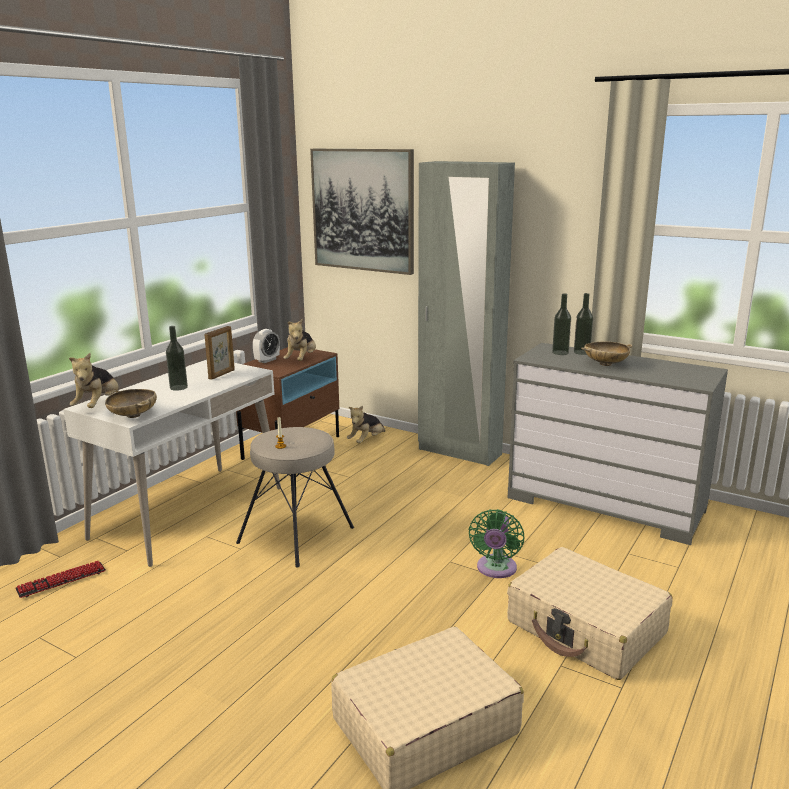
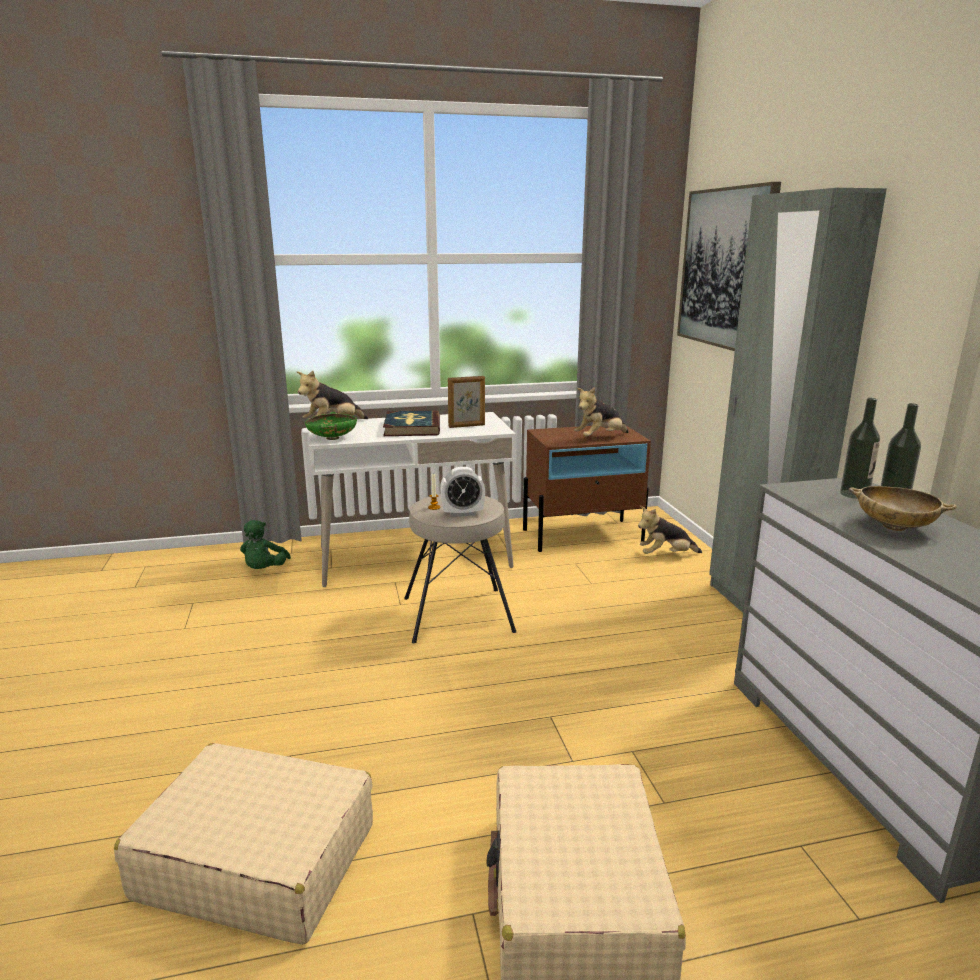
camera: 45 degrees right, 0 degrees up
(61, 580) = (264, 570): keyboard -> green plush toy
(133, 416) = (332, 438): beige bowl -> green bowl
(178, 387) = (411, 427): bottle -> book
(267, 360) = (569, 430): alarm clock -> alarm clock (462, 513)
(496, 569) = (584, 754): green fan -> none

